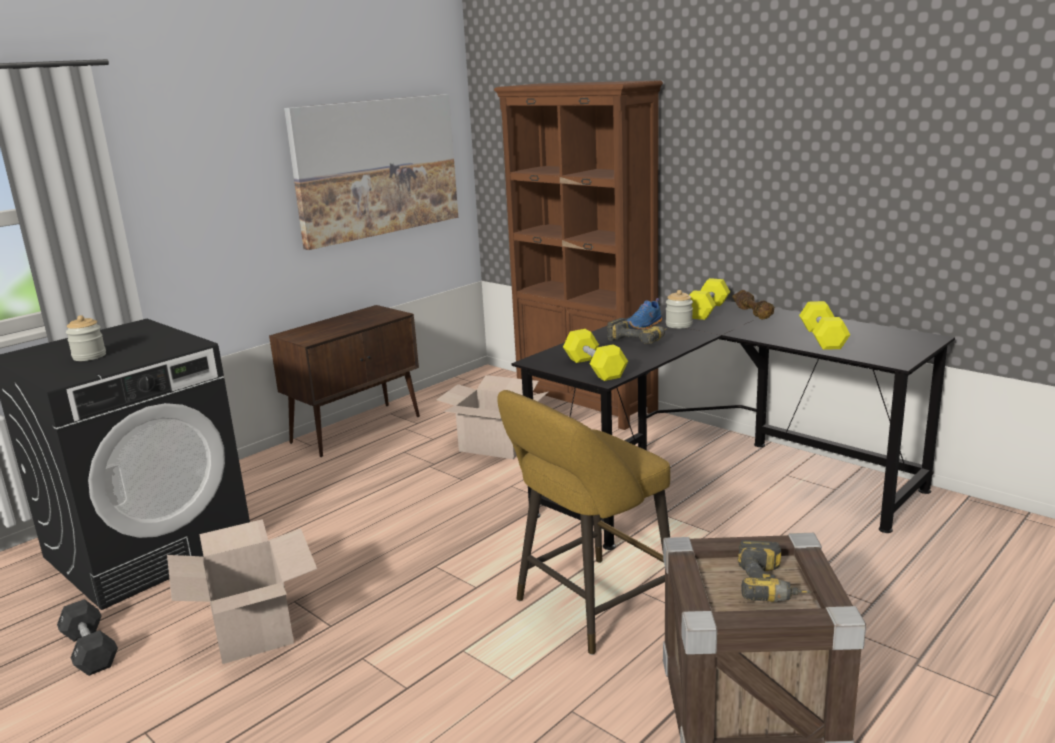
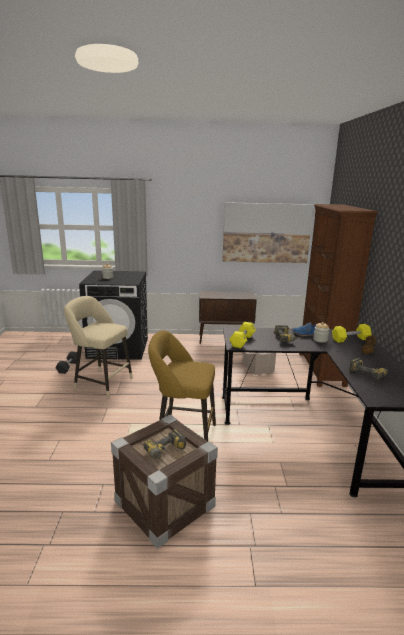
camera: 45 degrees right, 0 degrees up
(251, 629) = (101, 383): cardboard box -> beige stool
(822, 338) = (369, 373): yellow dumbbell -> power drill

